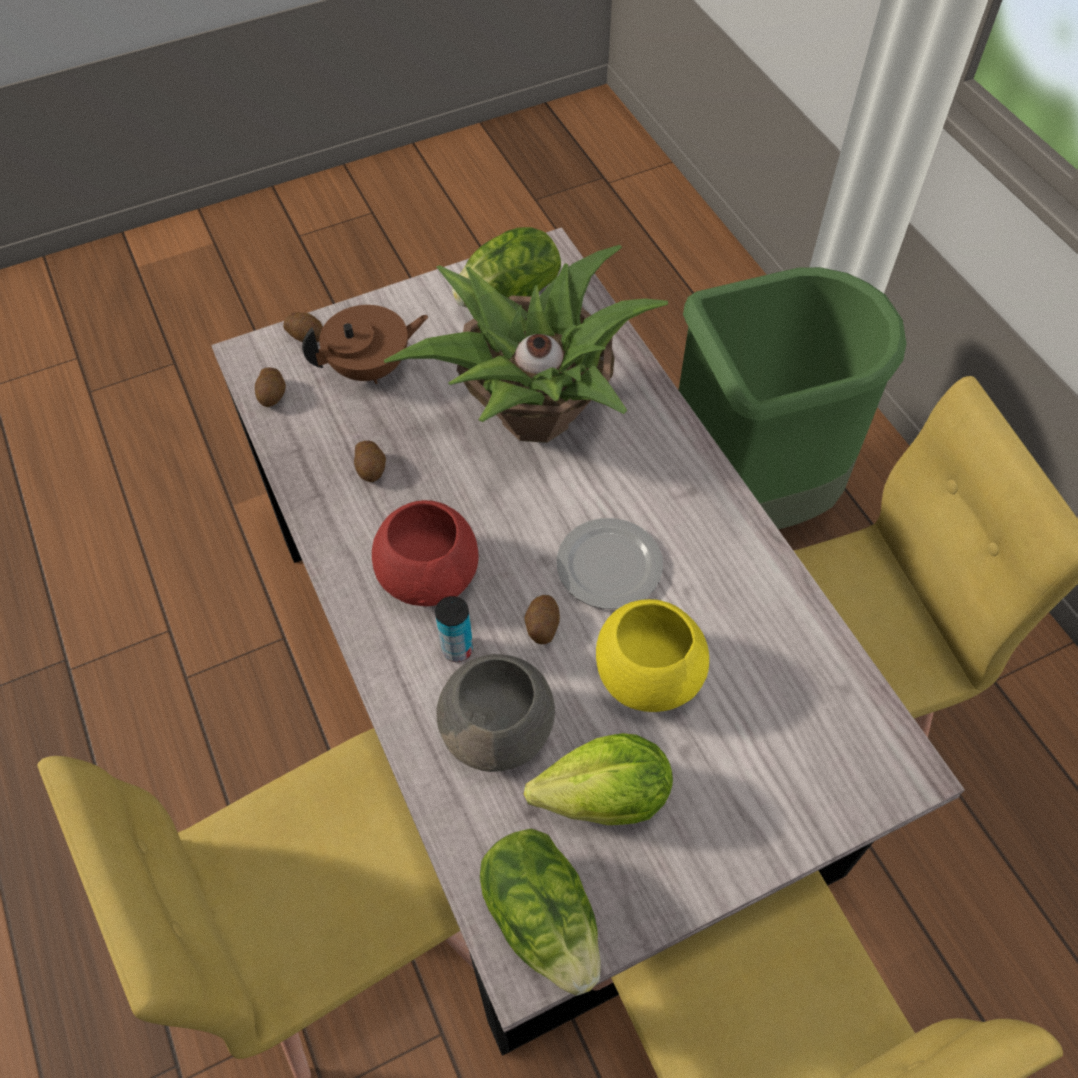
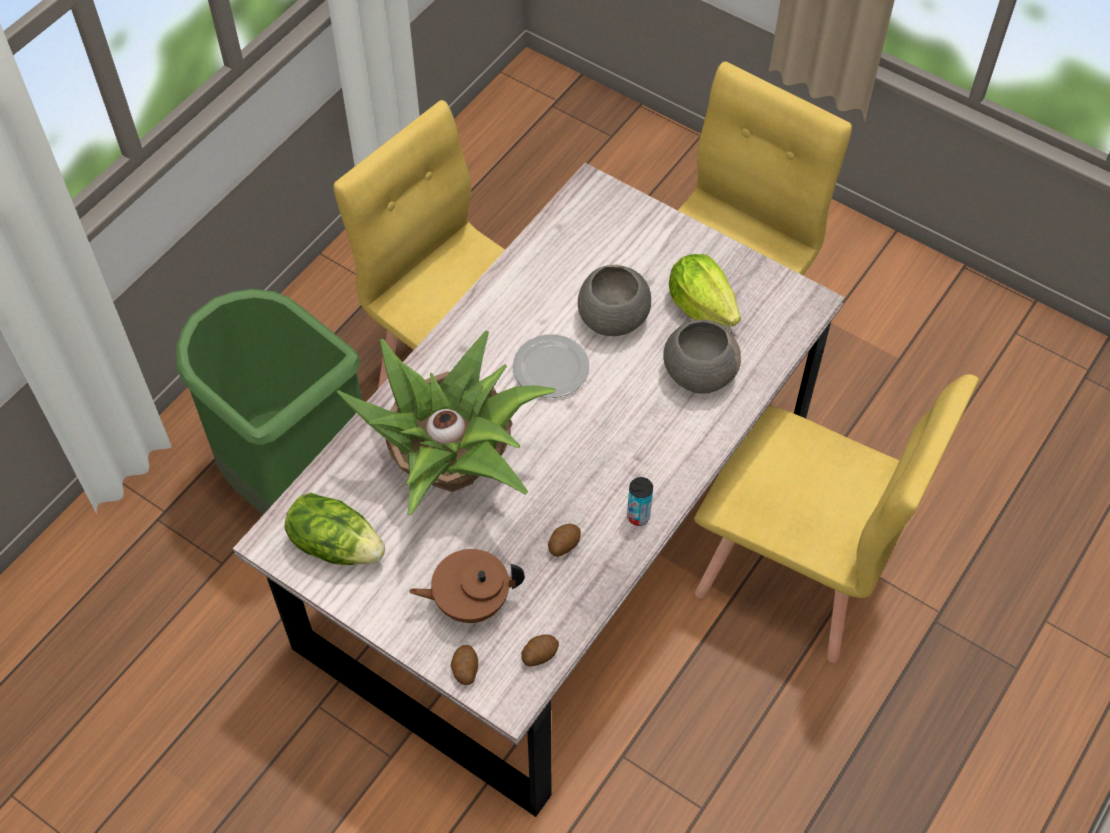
camera: 120 degrees left, 0 degrees up
(371, 368) = (470, 601): brown teapot -> brown teapot turned 45 degrees counterclockwise
(429, 573) = (622, 462): red bowl -> none
(457, 649) = (664, 419): can -> can (638, 516)
(542, 626) = (618, 383): potato -> none
(543, 917) = (782, 304): lettuce -> none
(647, 672) = (612, 318): yellow bowl -> grey bowl

